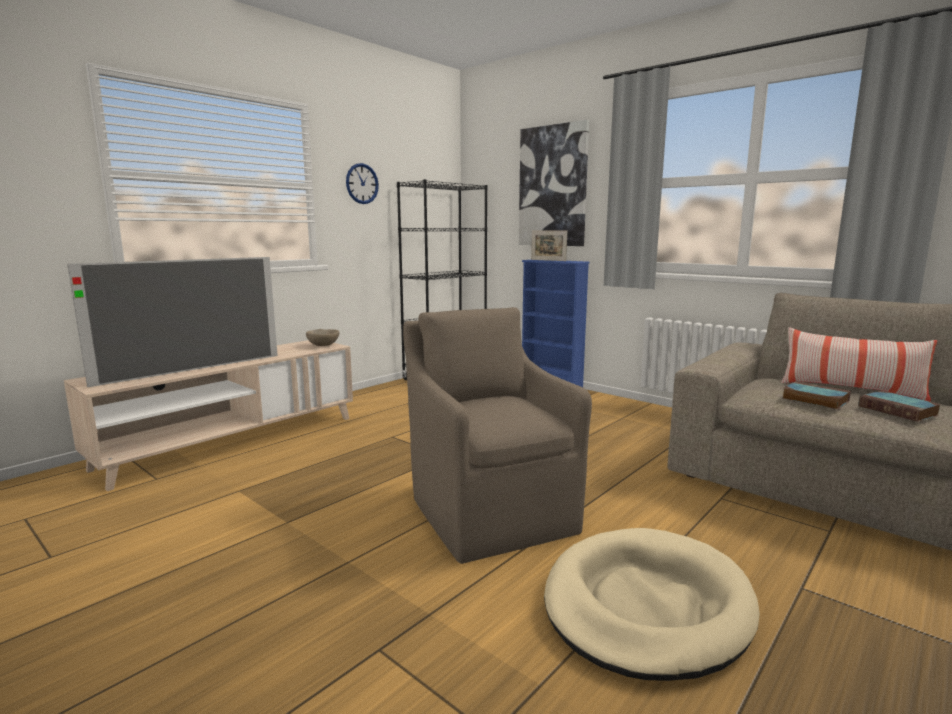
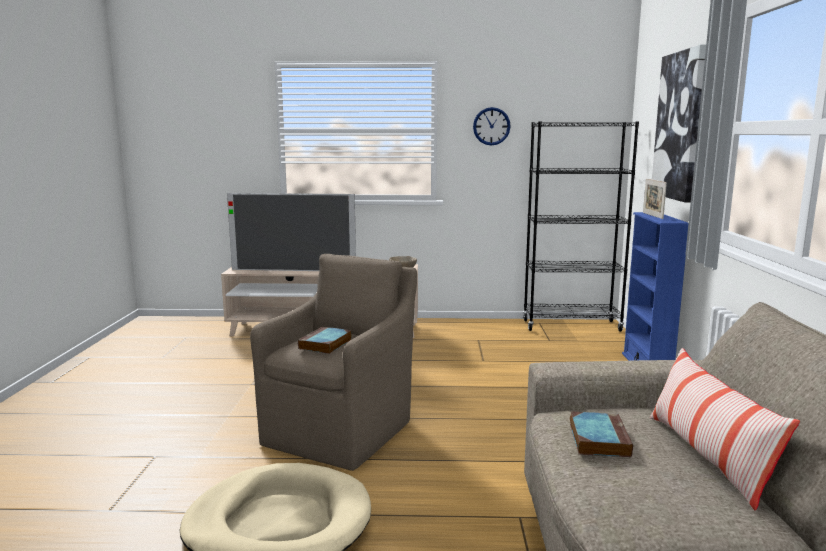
camera: 50 degrees right, 0 degrees up
(899, 411) = (641, 488): book -> book (325, 344)

